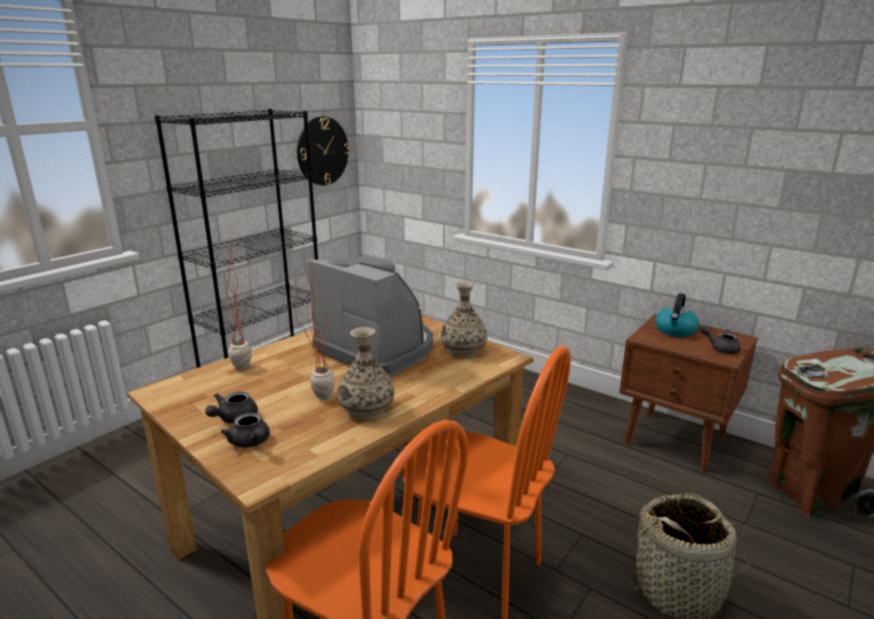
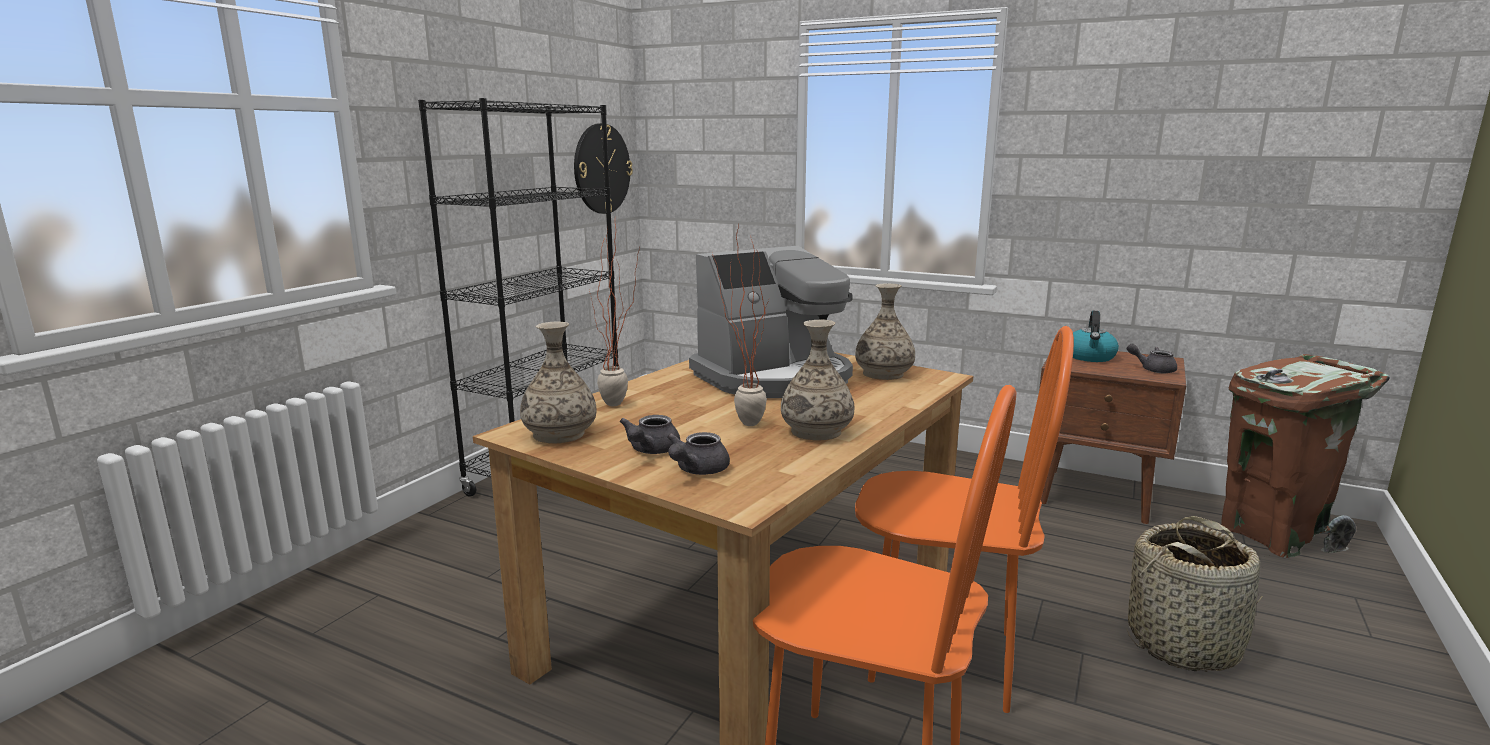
camera: 10 degrees left, 5 degrees down
(184, 395) = (559, 434): none -> vase
(251, 443) = (697, 470): grey teapot -> grey teapot turned 75 degrees clockwise
(377, 349) = (775, 378): coffee machine -> coffee machine turned 120 degrees clockwise

